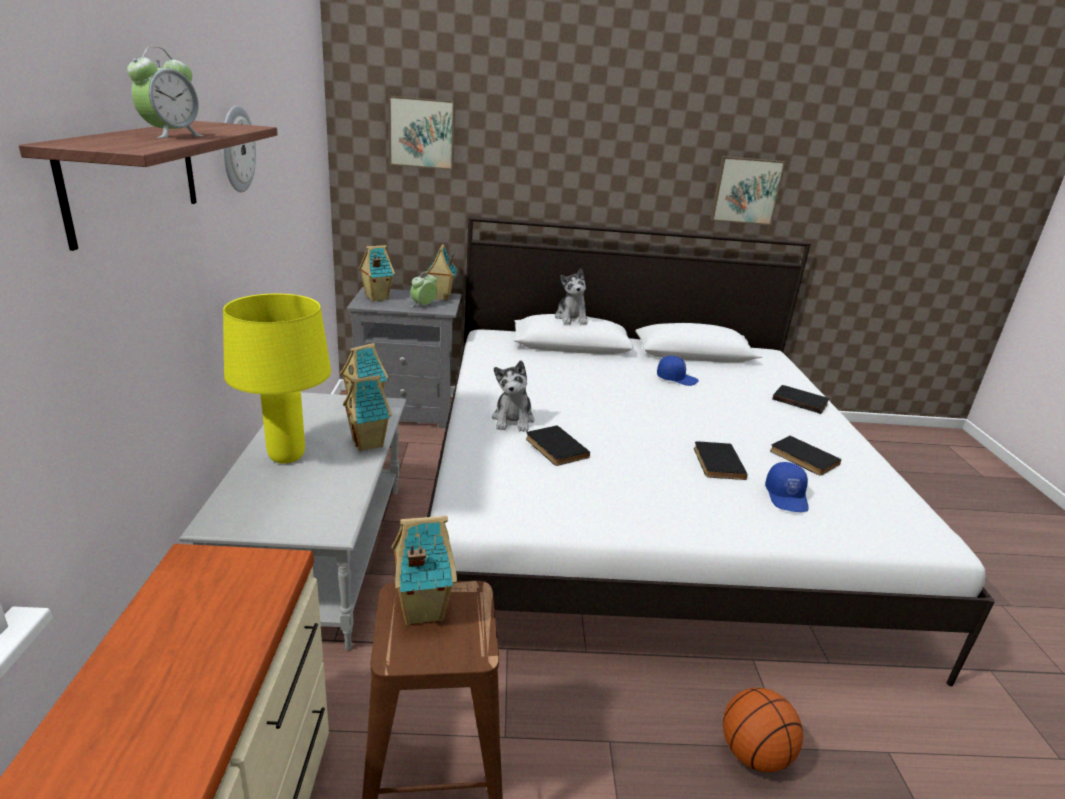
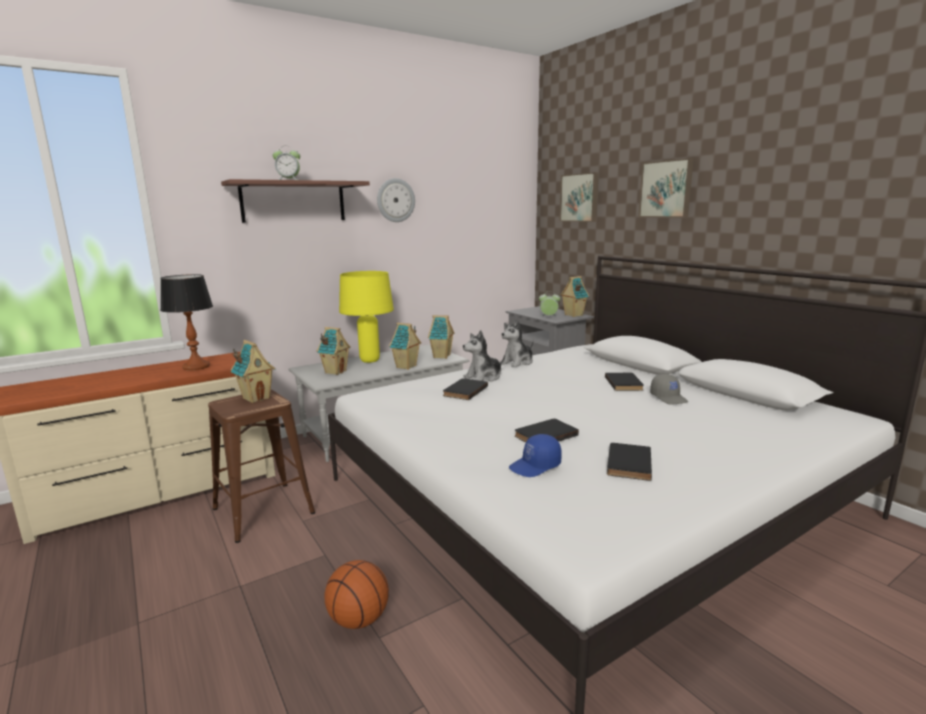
camera: 60 degrees right, 10 degrees down
(205, 633) = (196, 366): none -> table lamp
(376, 298) = (533, 310): toy house -> toy house (335, 372)
(571, 318) = (640, 339): plush toy -> plush toy (517, 362)
(676, 378) = (669, 398): blue cap -> grey cap
(746, 190) = (848, 223): picture -> picture (666, 189)
(800, 401) = (763, 446): black book -> black book (625, 383)

